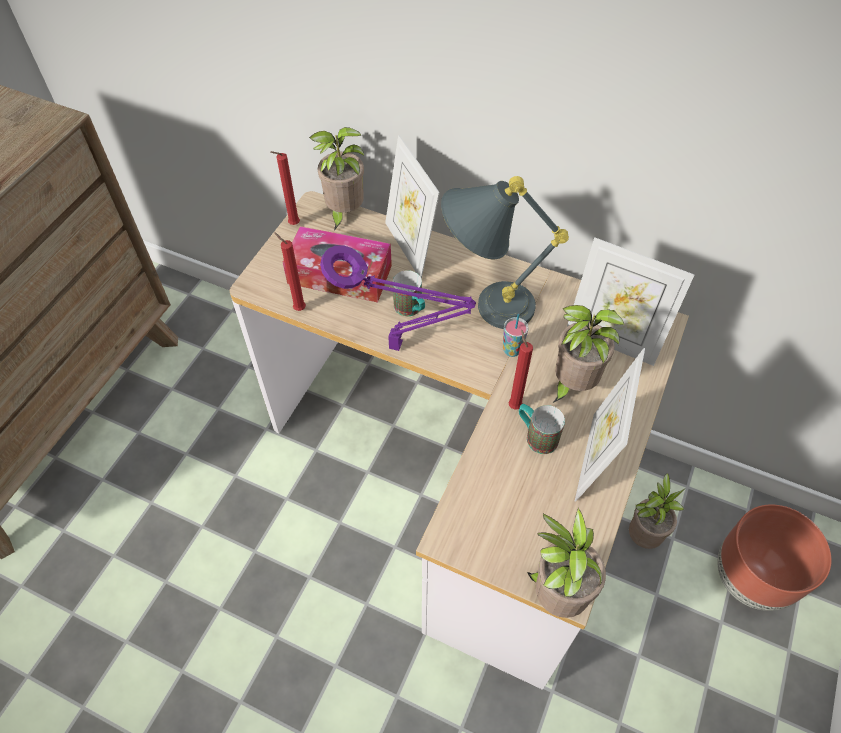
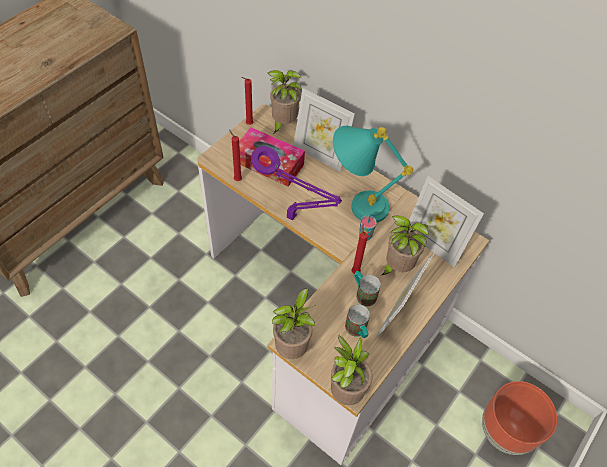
camera: 10 degrees right, 0 degrees up
(410, 247) = (319, 155): picture frame -> picture frame turned 45 degrees counterclockwise
(411, 310) = (308, 196): mug -> mug (357, 331)
(484, 306) = (356, 204): grey table lamp -> turquoise table lamp
(643, 535) = (439, 384): potted plant -> potted plant (292, 347)

